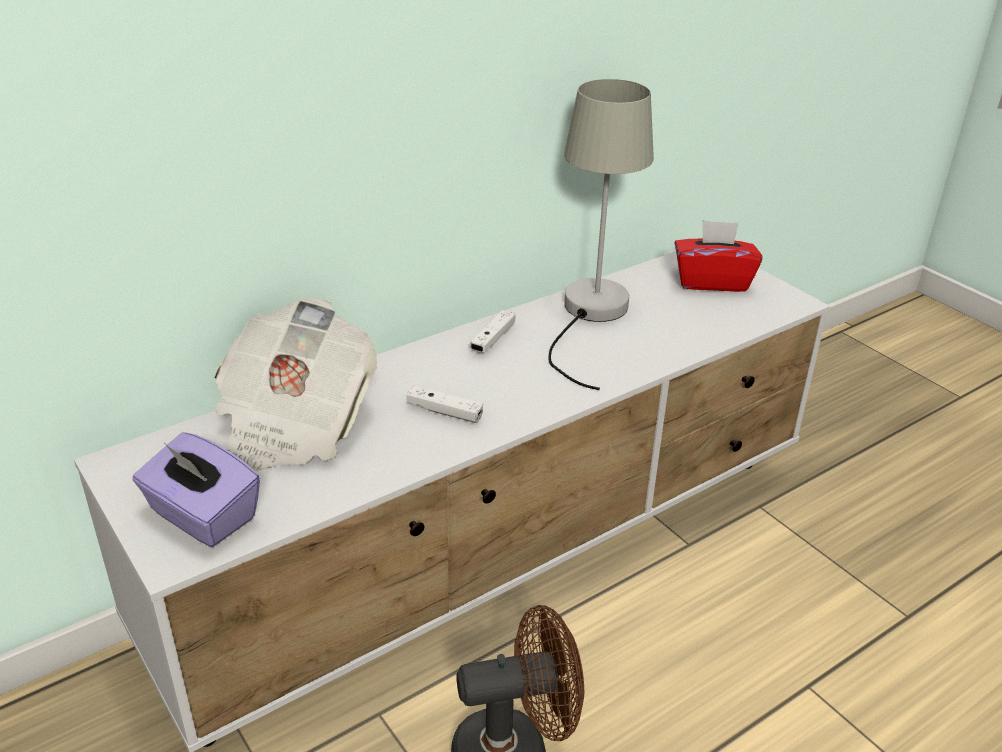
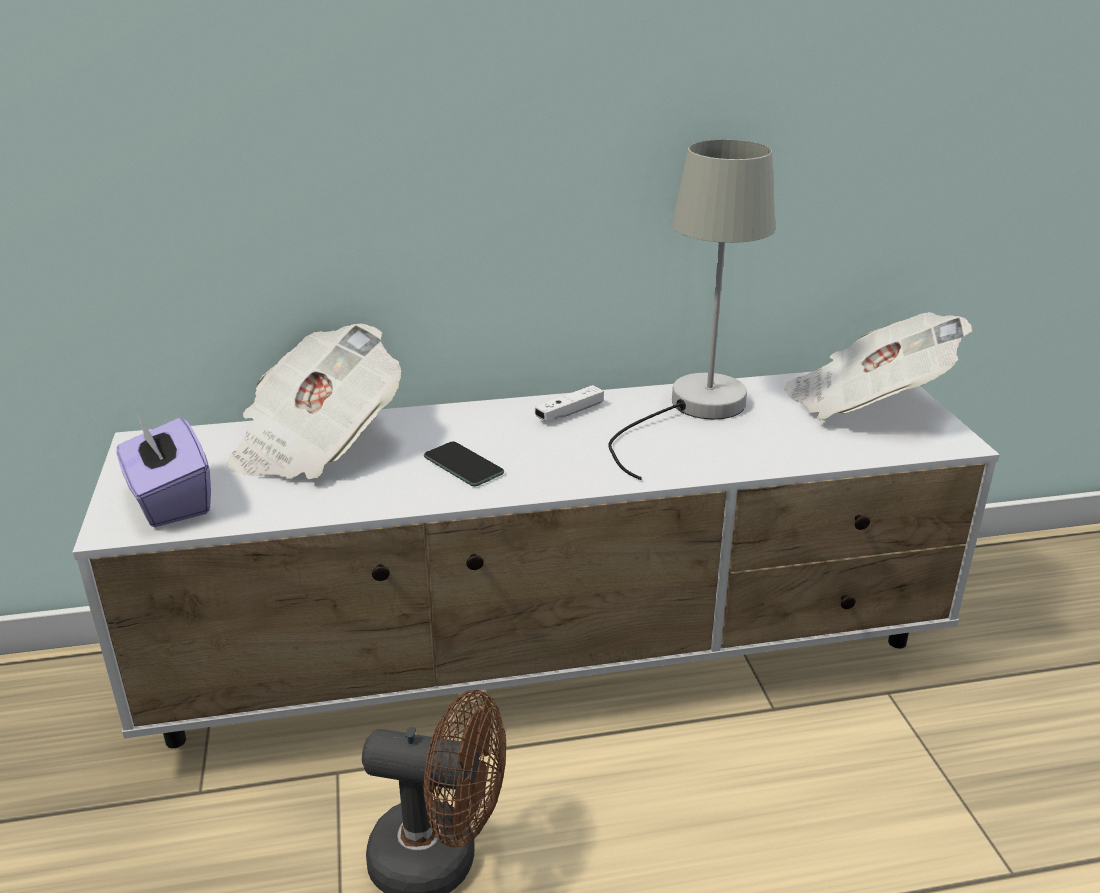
camera: 25 degrees right, 5 degrees down
(444, 411) = (463, 465): white game controller -> phone
(712, 281) = (865, 404): red tissue box -> newspaper

